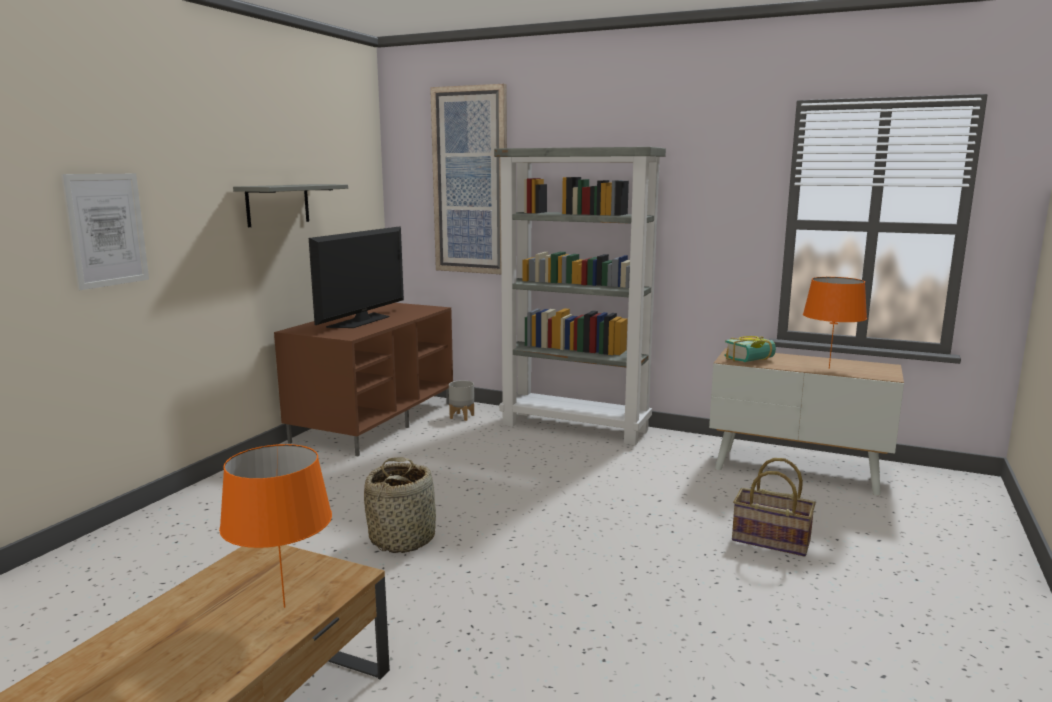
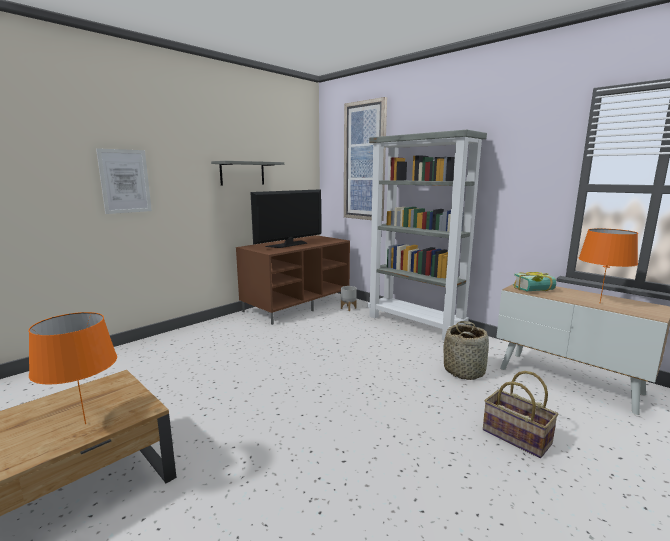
camera: 20 degrees right, 0 degrees up
(403, 538) = (257, 382): basket -> basket (464, 371)

